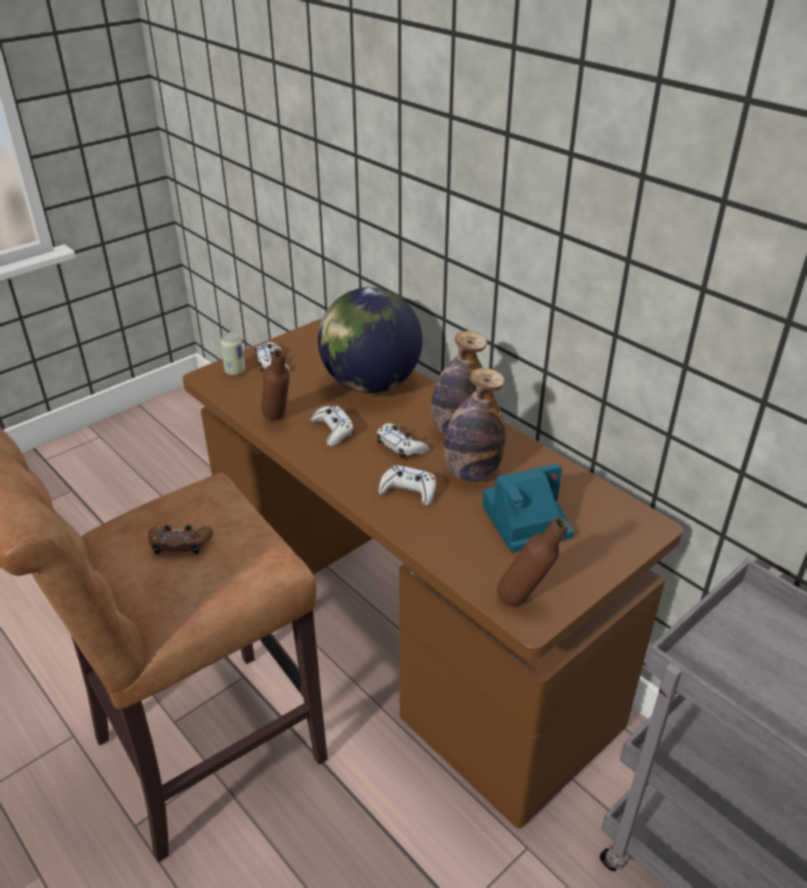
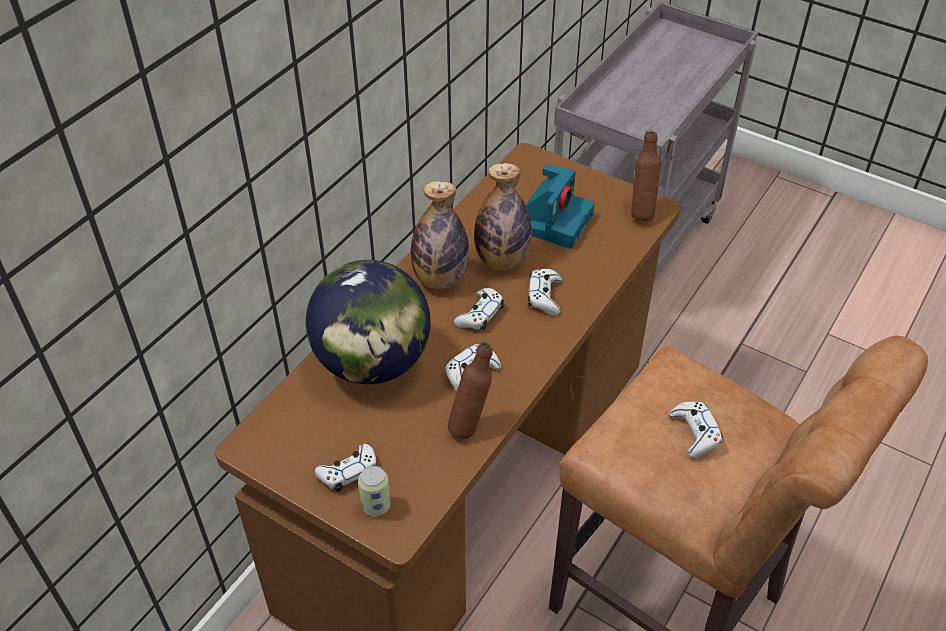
camera: 105 degrees left, 10 degrees up
(181, 544) = (695, 433): brown game controller -> white game controller
(524, 522) = (554, 221): camera -> camera turned 120 degrees counterclockwise

